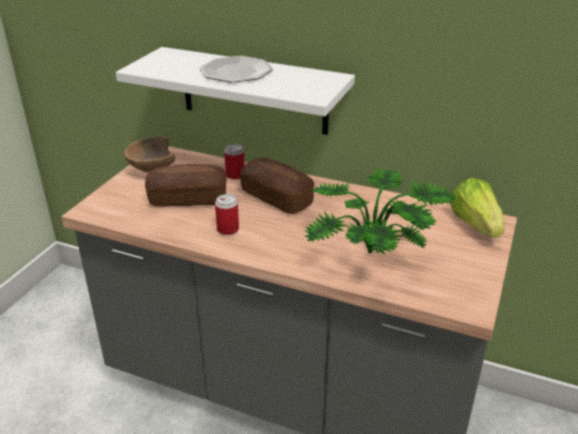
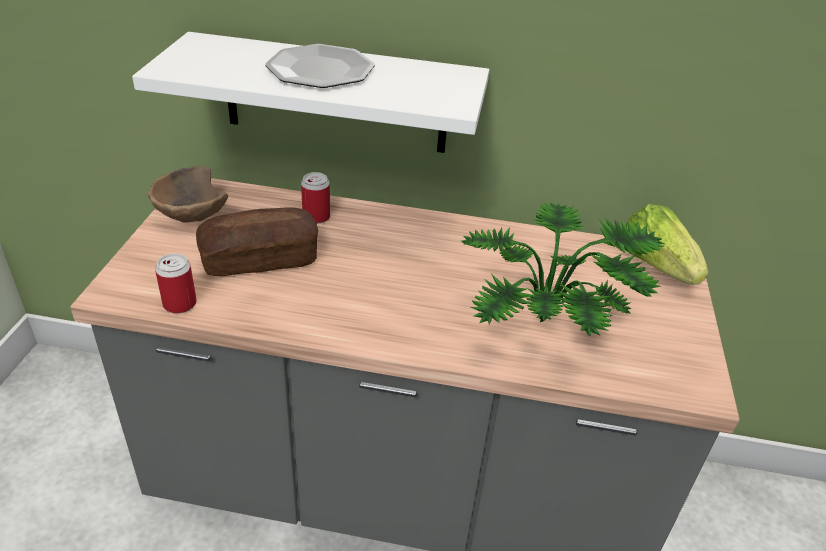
camera: 15 degrees left, 5 degrees up
(228, 229) = (335, 304): can -> can (180, 304)
(276, 198) = (386, 247): bread -> none

